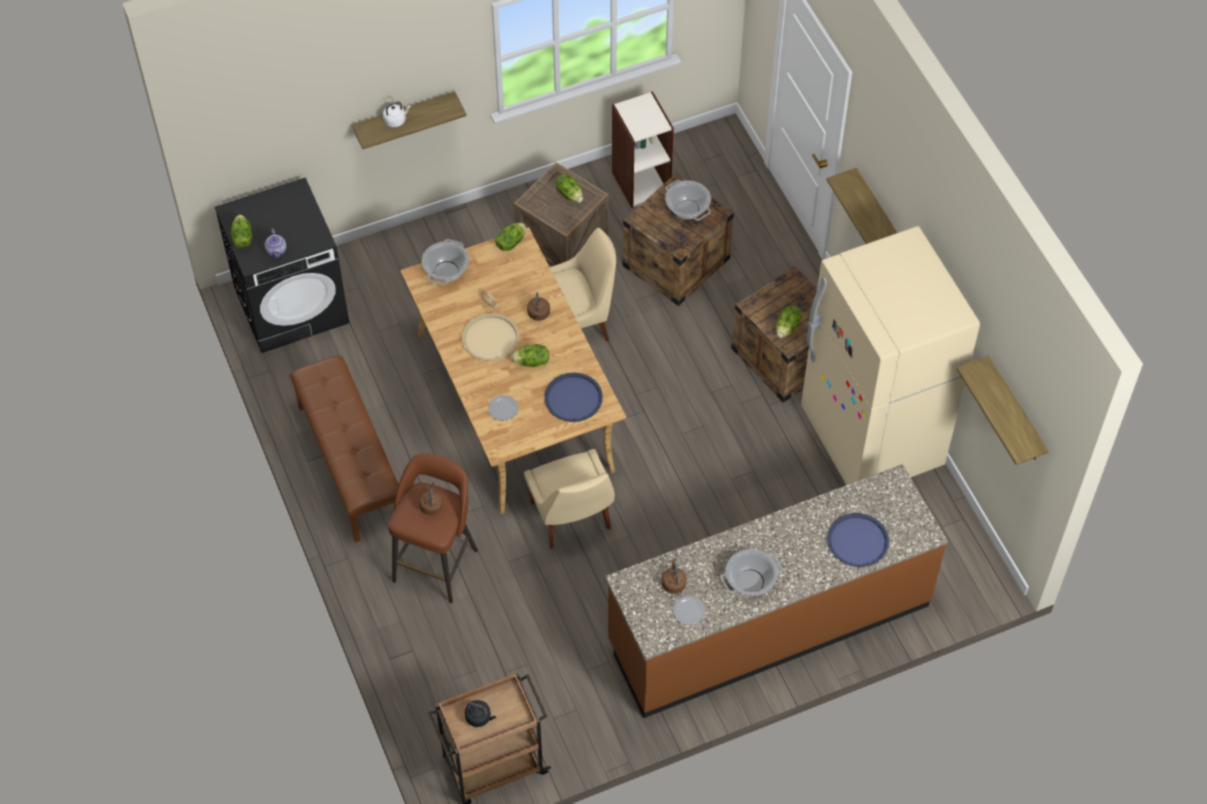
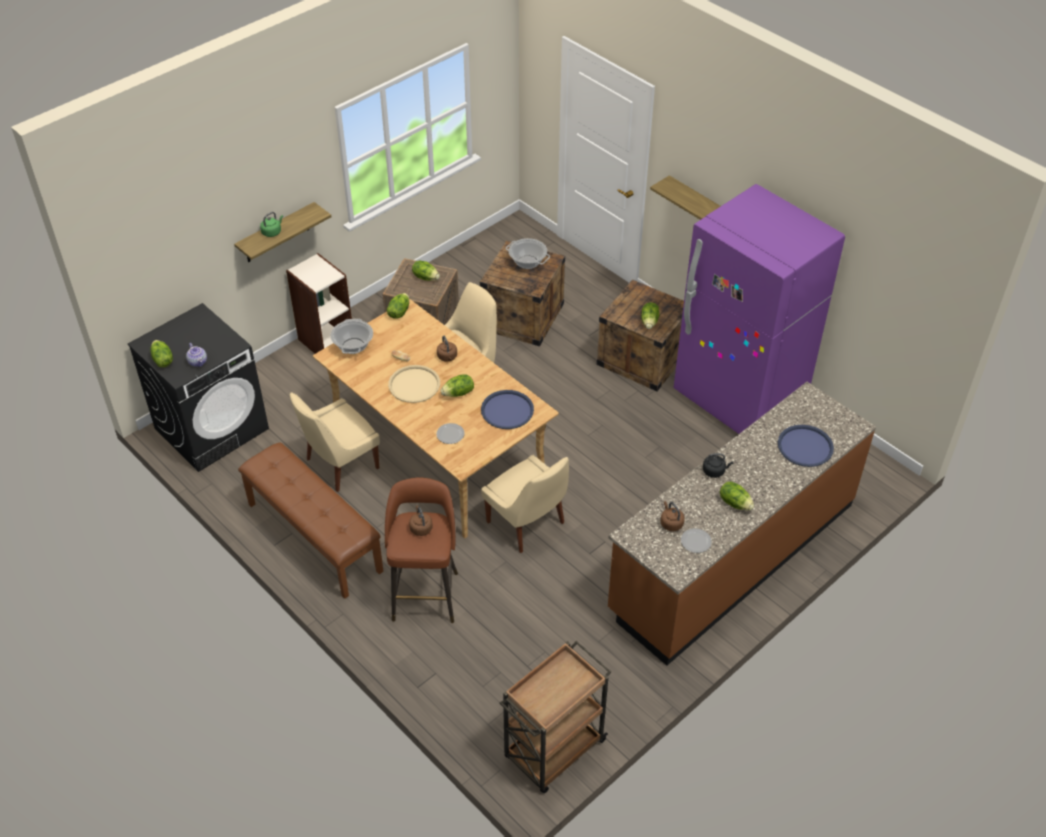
camera: 20 degrees left, 10 degrees down
(396, 120) = (272, 232): white kettle -> green kettle
(406, 389) = (340, 465): none -> beige chair
(479, 717) = (549, 693): black kettle -> black kettle (715, 471)
(640, 182) = (468, 271): bookcase -> bookcase (326, 341)
(750, 581) = (735, 503): cooking pot -> lettuce
(871, 439) = (739, 398): beige fridge -> purple fridge
(1015, 412) = (895, 302): shelf -> none

